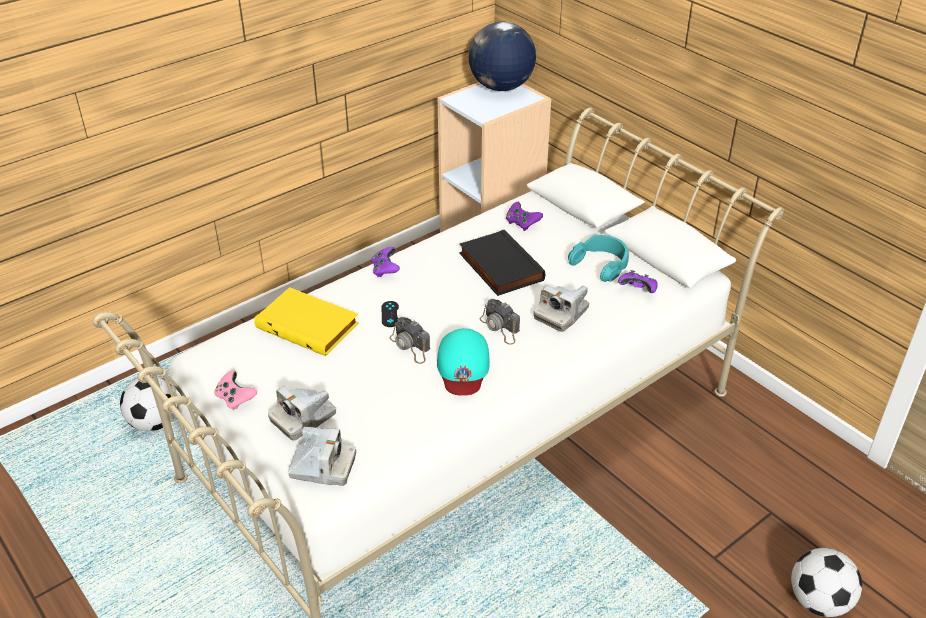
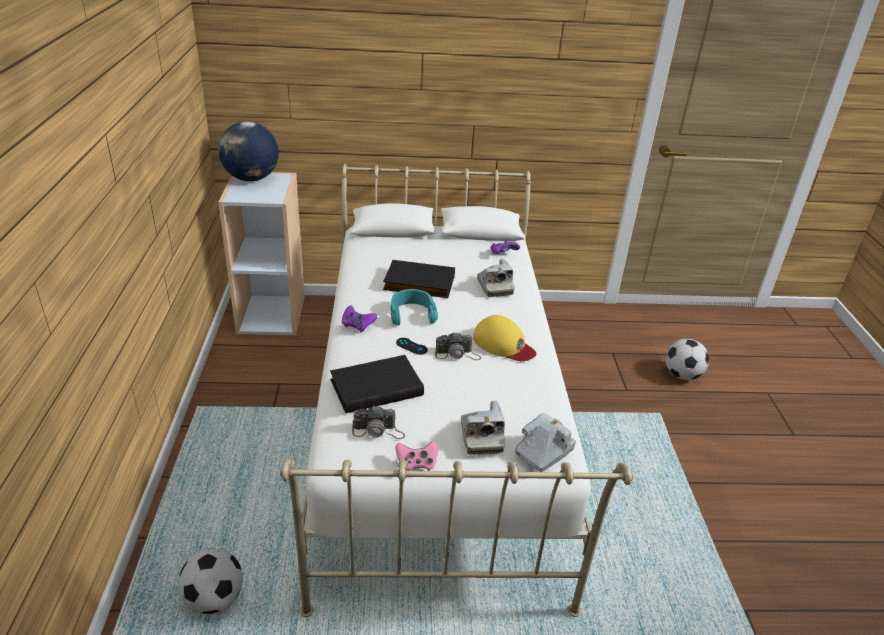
camera: 55 degrees left, 5 degrees down
(309, 325) = (376, 386): yellow book -> black book
(463, 367) = (503, 344): turquoise cap -> yellow cap
(500, 327) = (481, 313): camera -> camera (378, 431)
(522, 223) = (384, 255): purple game controller -> none
(601, 264) = (463, 252): turquoise headphones -> turquoise headphones (412, 314)

